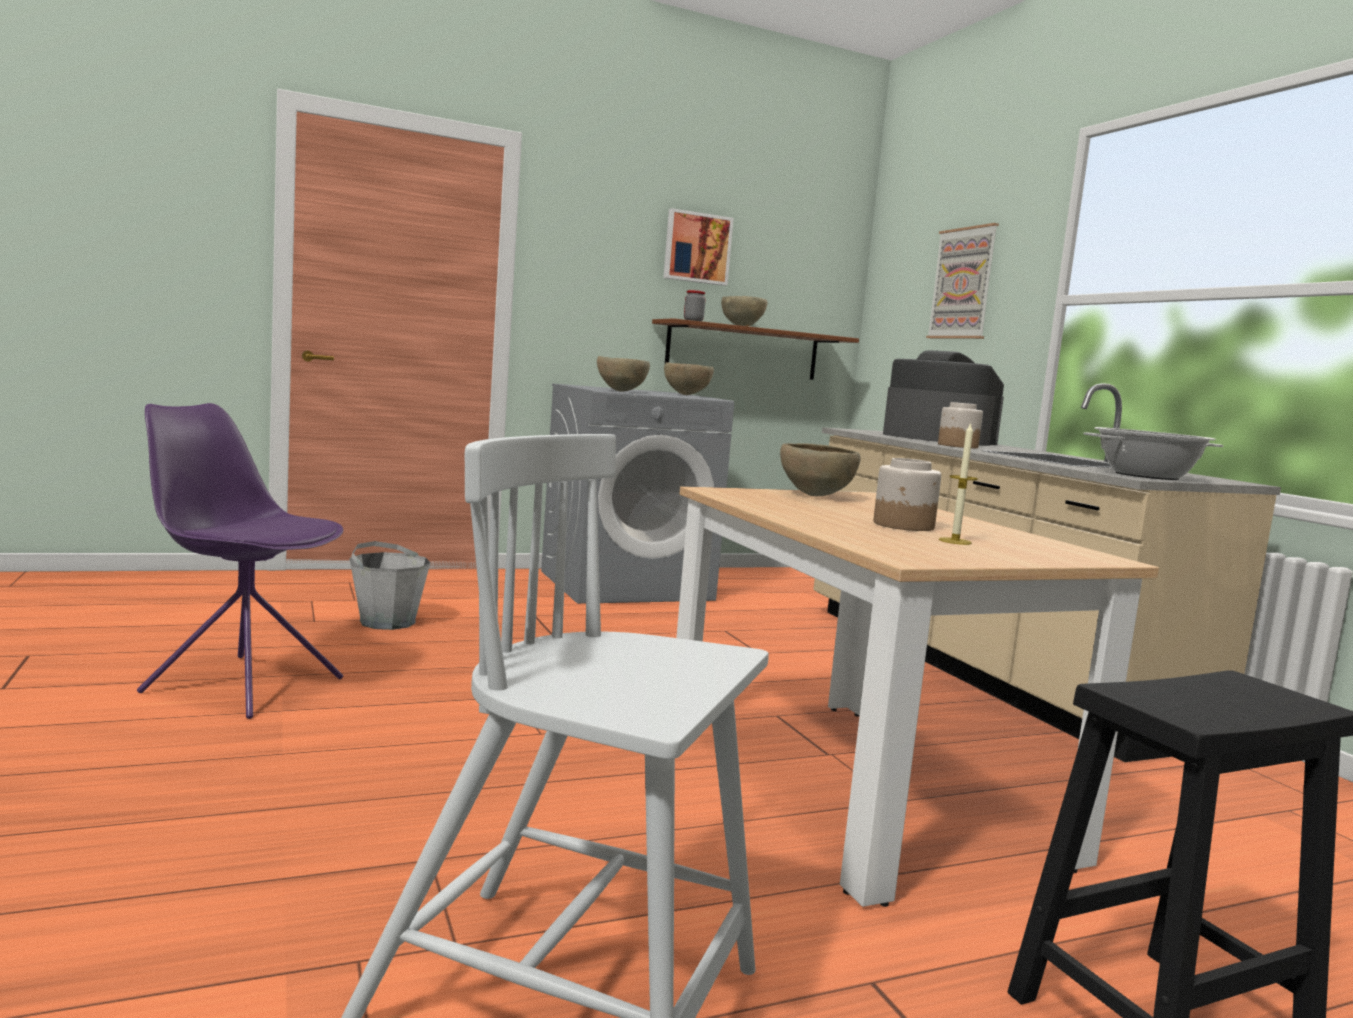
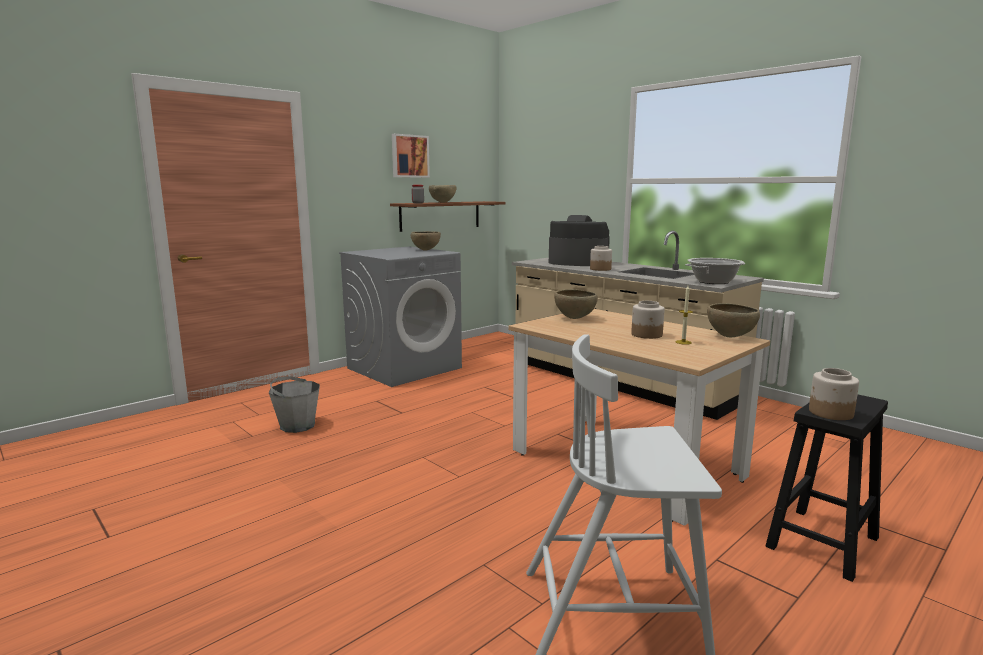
camera: 20 degrees left, 5 degrees up
(241, 684) = (261, 491): purple chair -> none
(621, 391) = (397, 256): brown bowl -> brown bowl (730, 337)
(963, 283) = (566, 169): picture -> none
(1163, 700) = (830, 413): none -> jar

